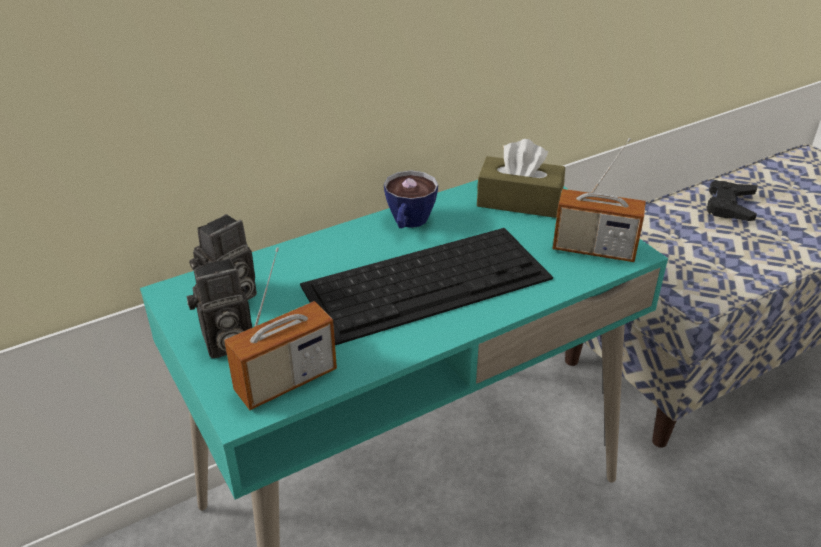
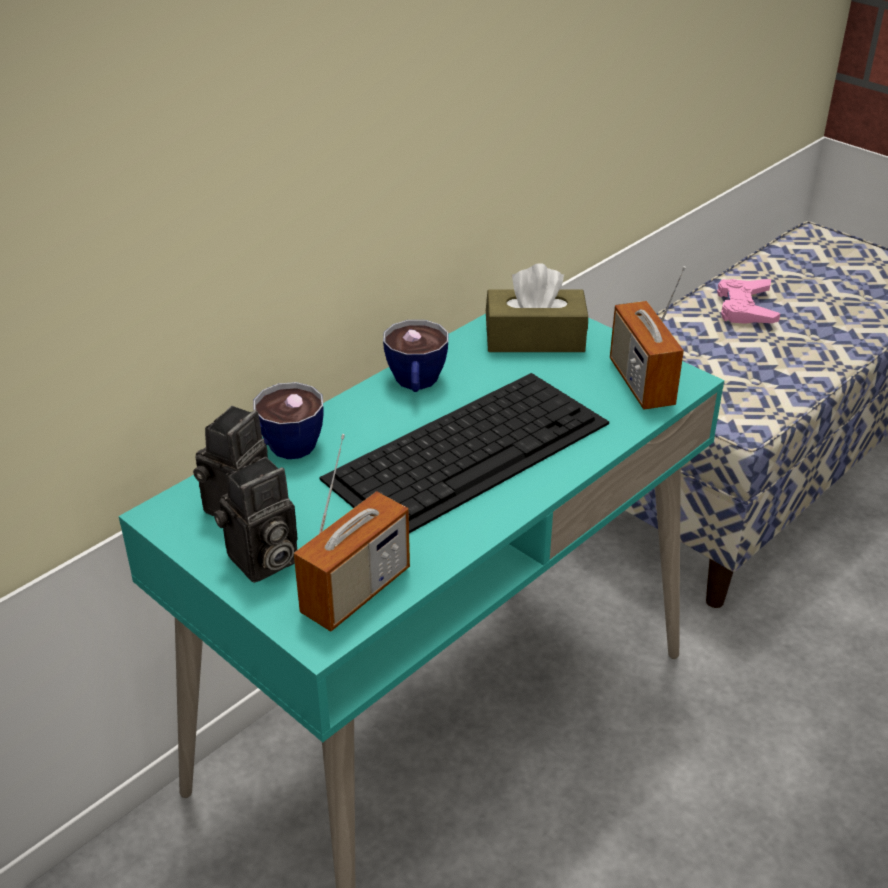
camera: 15 degrees left, 0 degrees up
(283, 258) = (282, 450): none -> cup
(594, 250) = (641, 383): radio -> radio turned 75 degrees clockwise
(730, 205) = (745, 308): black game controller -> pink game controller

